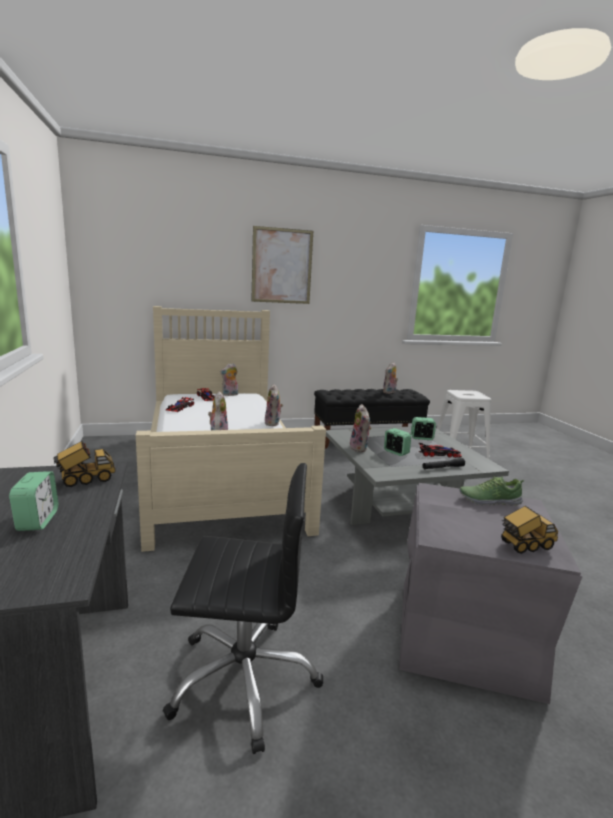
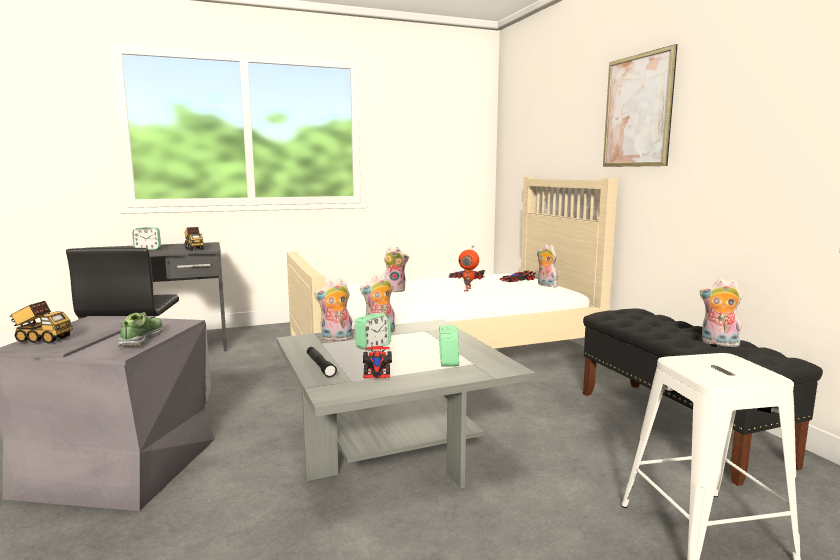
camera: 85 degrees right, 5 degrees down
(234, 413) = (468, 289): none -> toy robot
(273, 423) = (445, 301): plush toy -> plush toy (336, 339)
(525, 545) = (42, 339): toy truck -> toy truck turned 60 degrees counterclockwise

